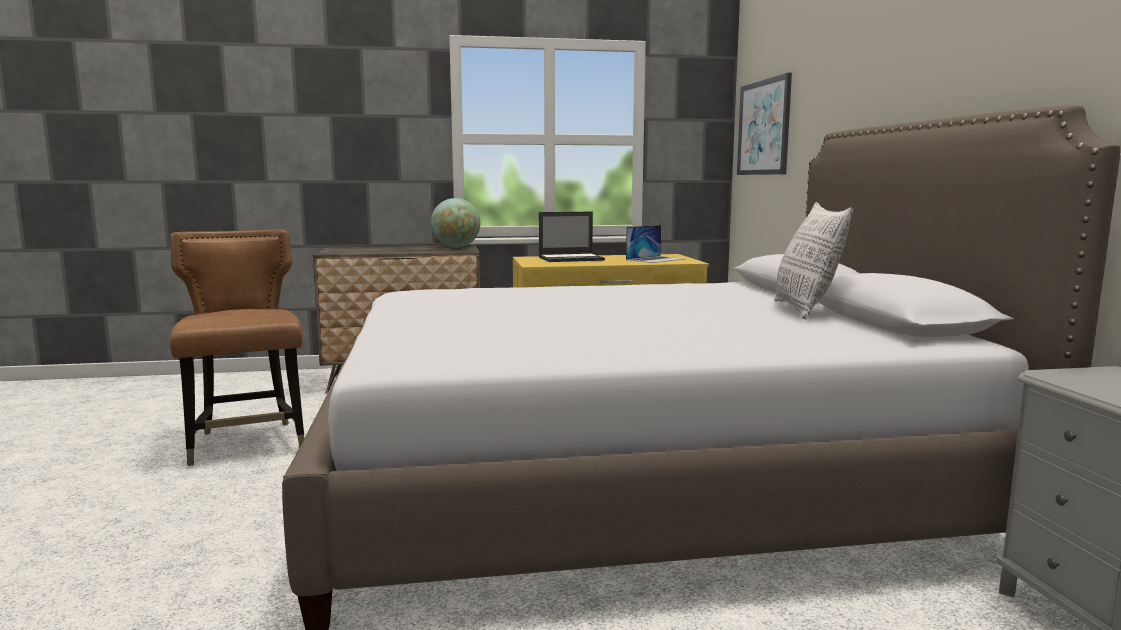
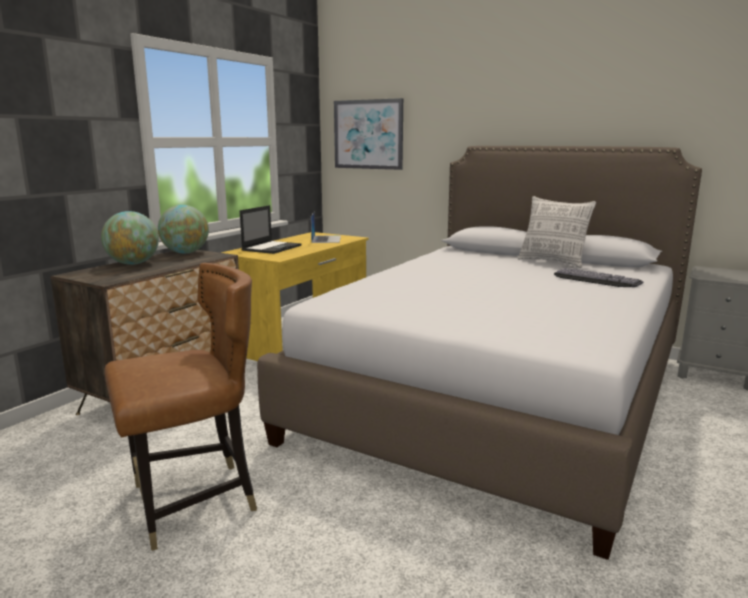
camera: 50 degrees left, 5 degrees up
(248, 443) = (193, 502): brown chair -> brown chair turned 135 degrees clockwise
(392, 248) = (133, 264): none -> globe
(751, 330) = (594, 279): none -> keyboard

